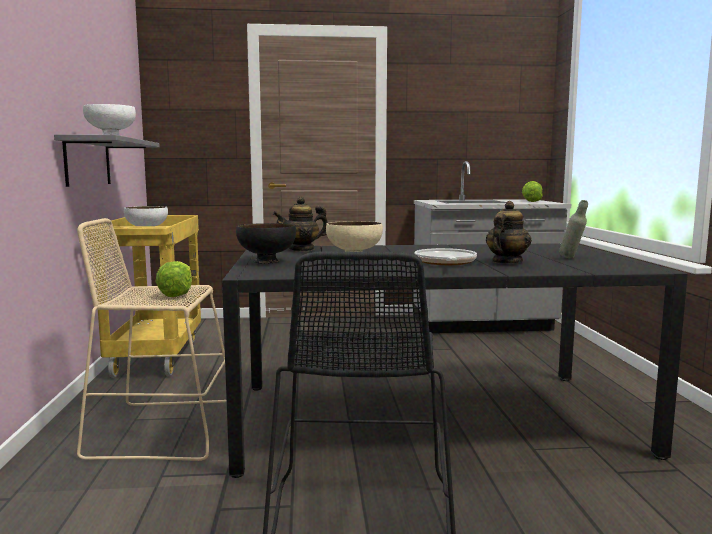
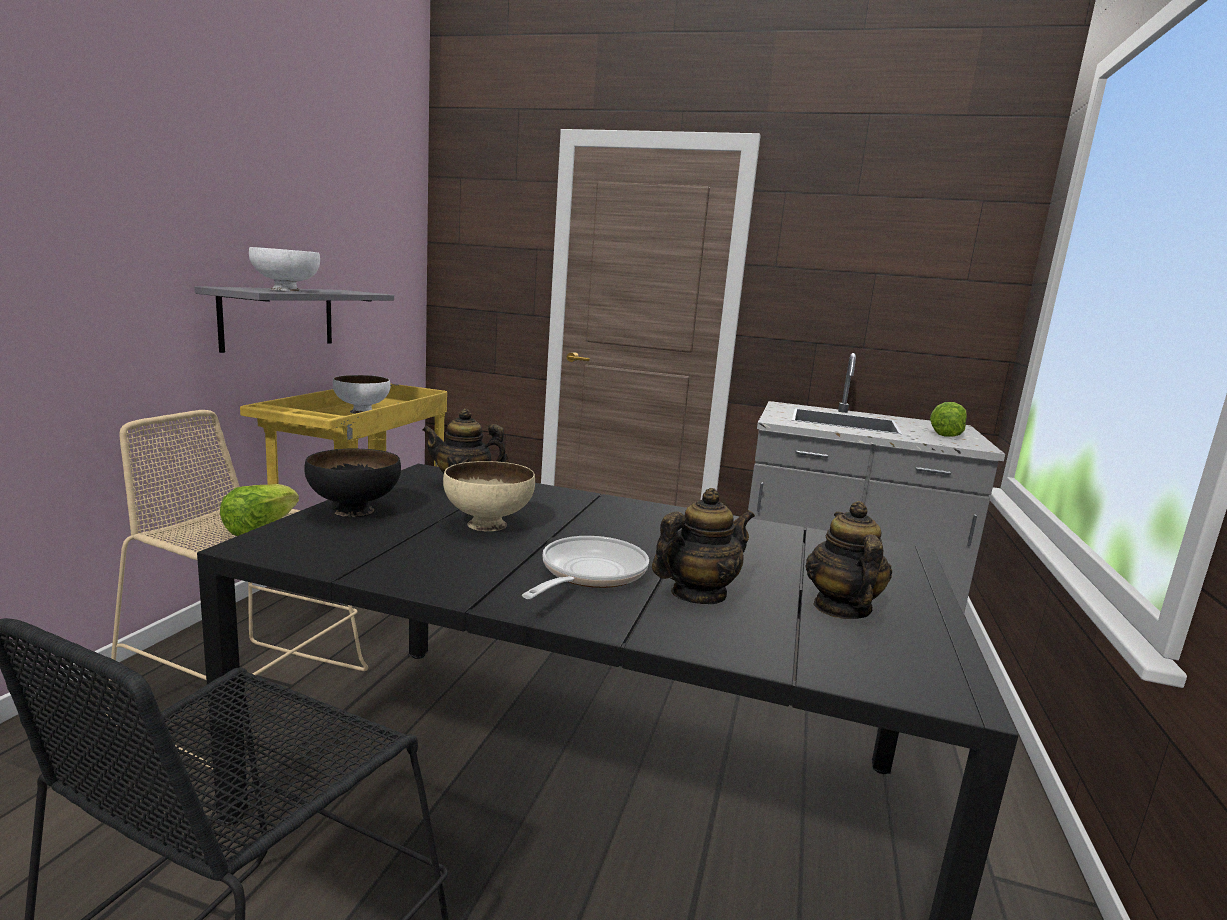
camera: 20 degrees right, 5 degrees up
(572, 258) = (841, 608): grey bottle -> teapot

